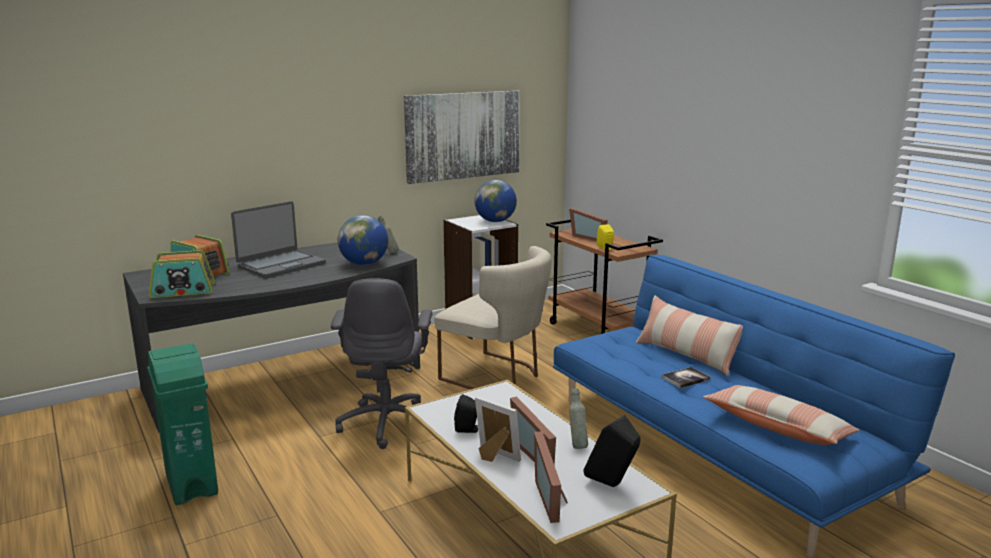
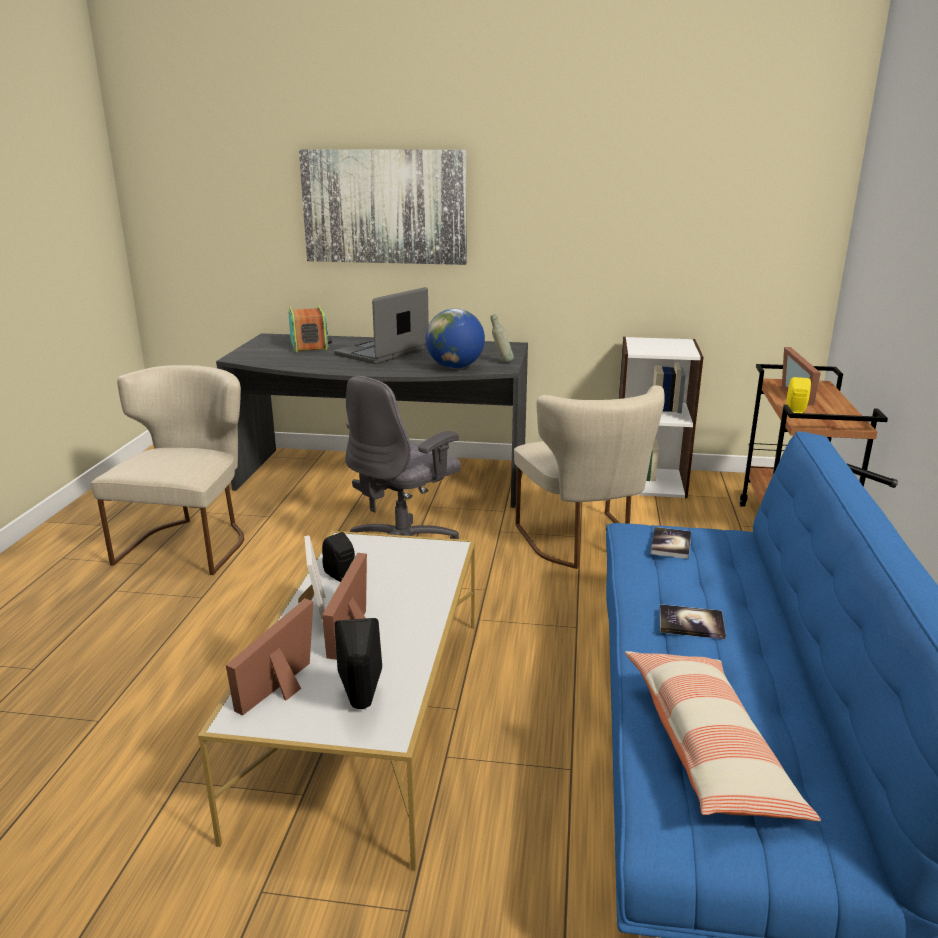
camera: 40 degrees right, 5 degrees up
(183, 291) = (264, 357): radio -> none
(192, 483) = (190, 542): green trash can -> beige chair
(281, 265) = (383, 352): laptop -> laptop turned 135 degrees clockwise
(463, 135) = (667, 228): picture -> picture (384, 207)
(495, 221) = (679, 349): globe -> none
(577, 445) = (411, 643): grey bottle -> none
(612, 344) = (671, 544): none -> book
(686, 355) = (753, 594): pillow -> none

